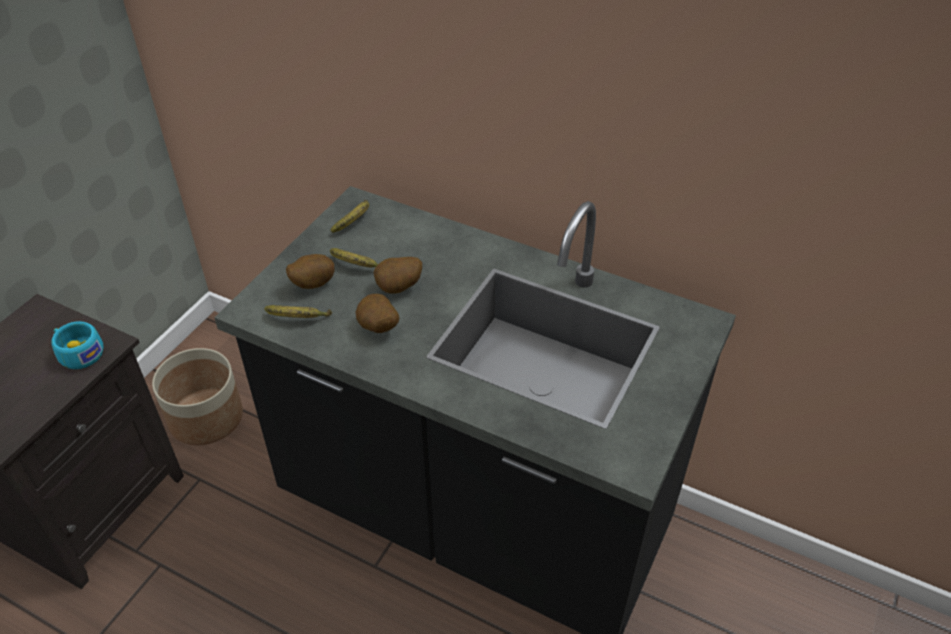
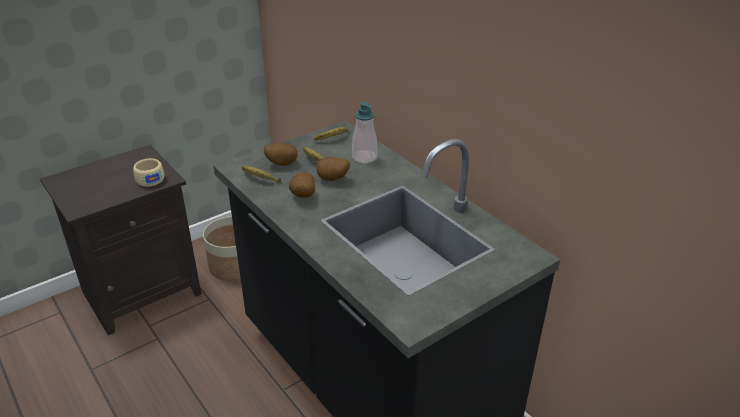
camera: 25 degrees right, 10 degrees down
(78, 353) = (149, 178): turquoise cup -> beige cup
(416, 239) = (364, 157): none -> soap dispenser

